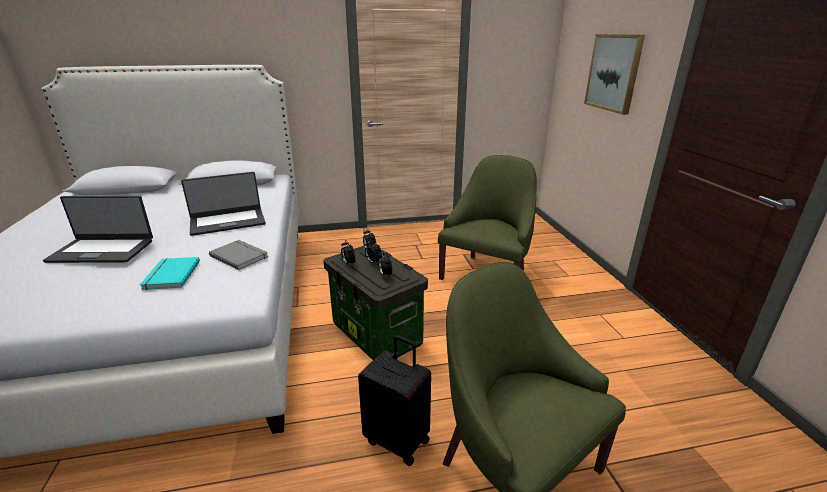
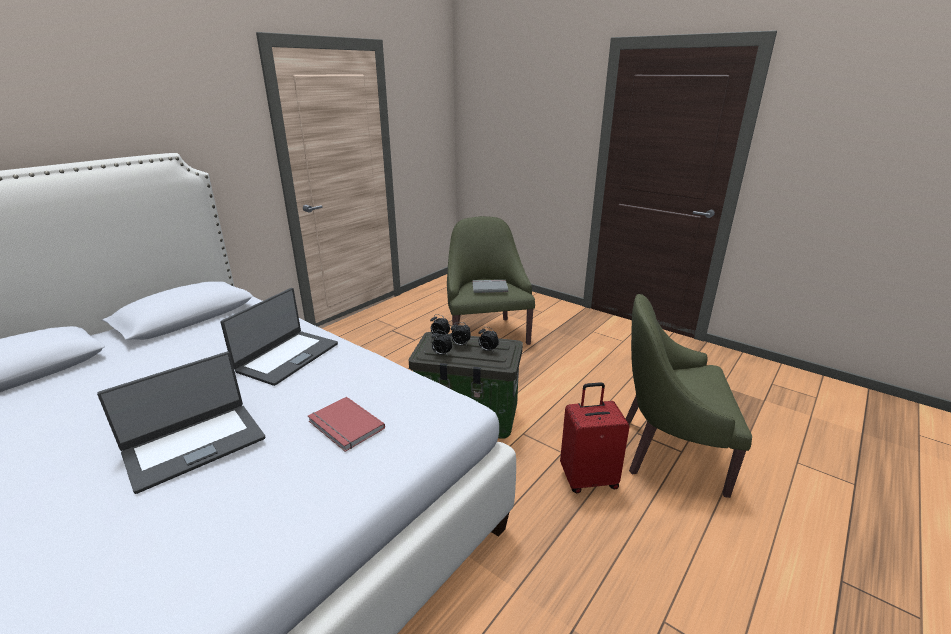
camera: 40 degrees left, 0 degrees up
(170, 275) = (344, 426): turquoise book -> red book
(240, 256) = (377, 379): grey book -> grey book (489, 287)
(398, 440) = (588, 478): black suitcase -> red suitcase
(613, 72) = (533, 131): picture -> none

